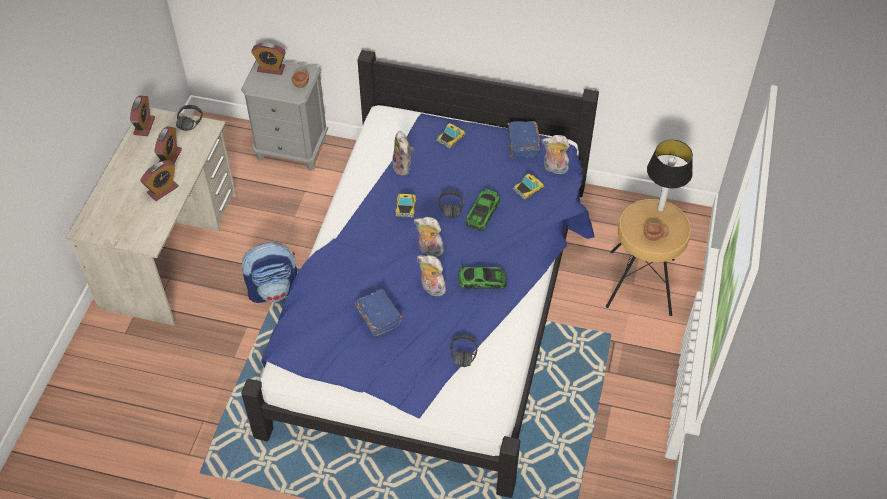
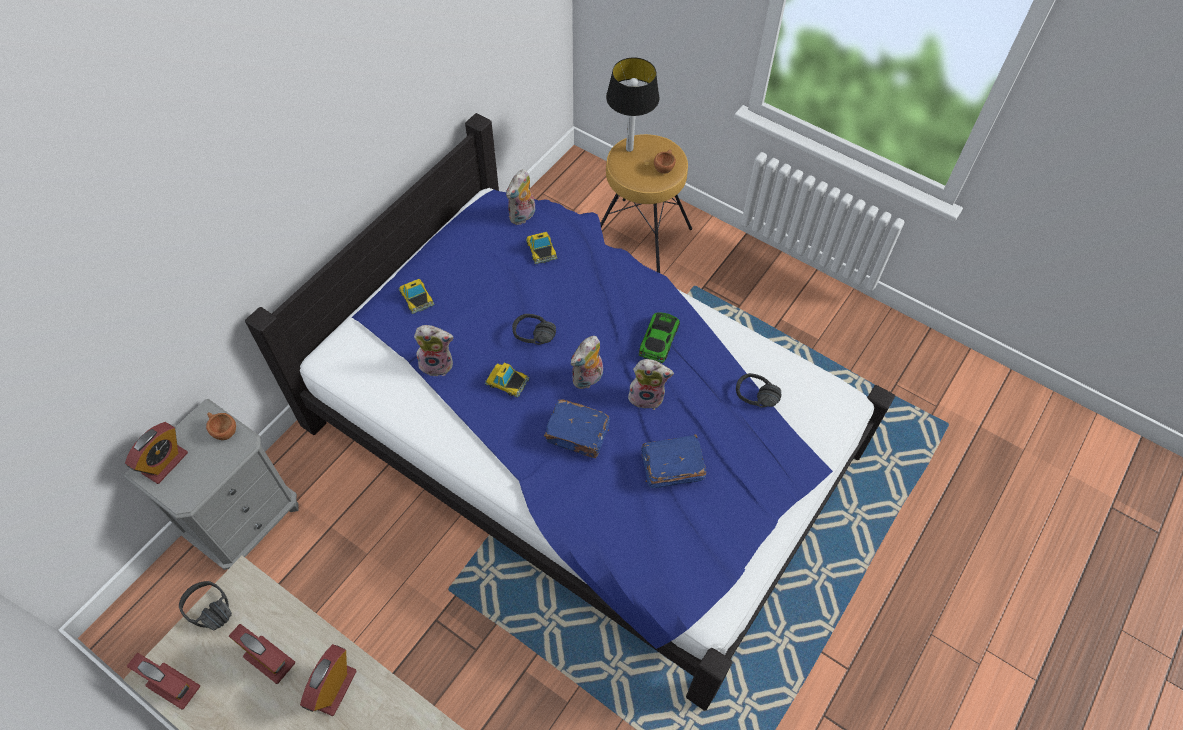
camera: 70 degrees left, 5 degrees up
(163, 190) = (334, 688): alarm clock -> alarm clock turned 135 degrees counterclockwise
(274, 290) = (480, 616): backpack -> none
(431, 288) = (647, 397): plush toy -> plush toy turned 135 degrees counterclockwise
(482, 213) = (557, 305): toy car -> none
(522, 145) = (471, 232): blue book -> blue book (578, 434)

